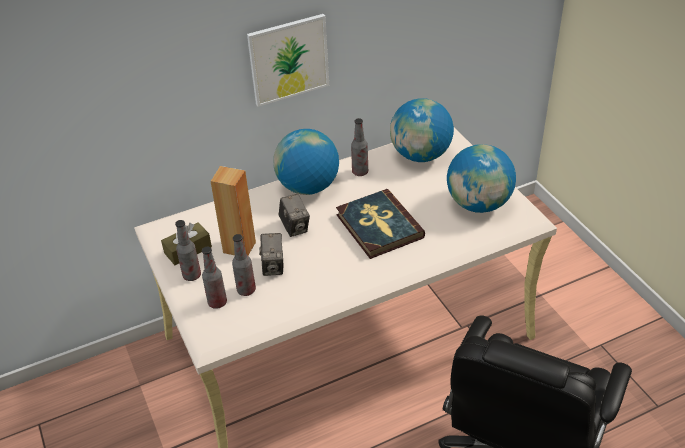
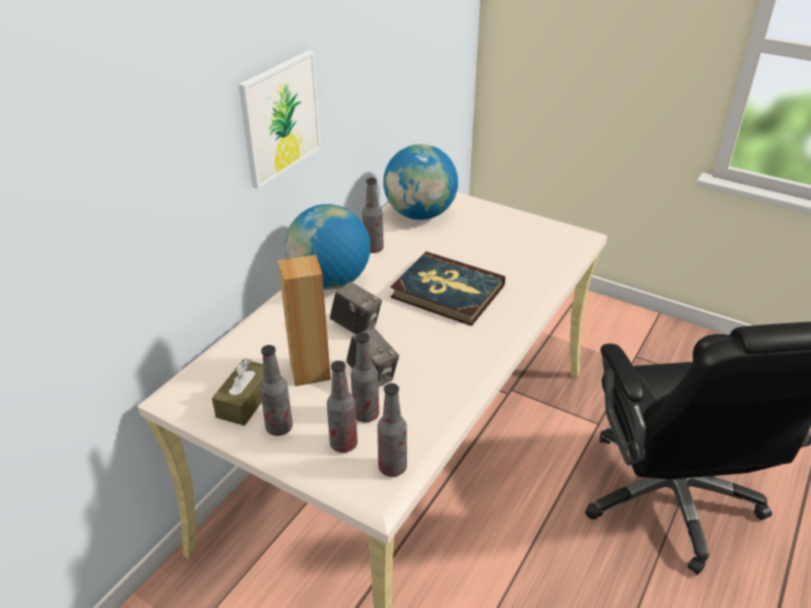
camera: 35 degrees left, 5 degrees down
(231, 330) = (392, 467): none -> bottle
(479, 204) = (522, 238): globe -> none

